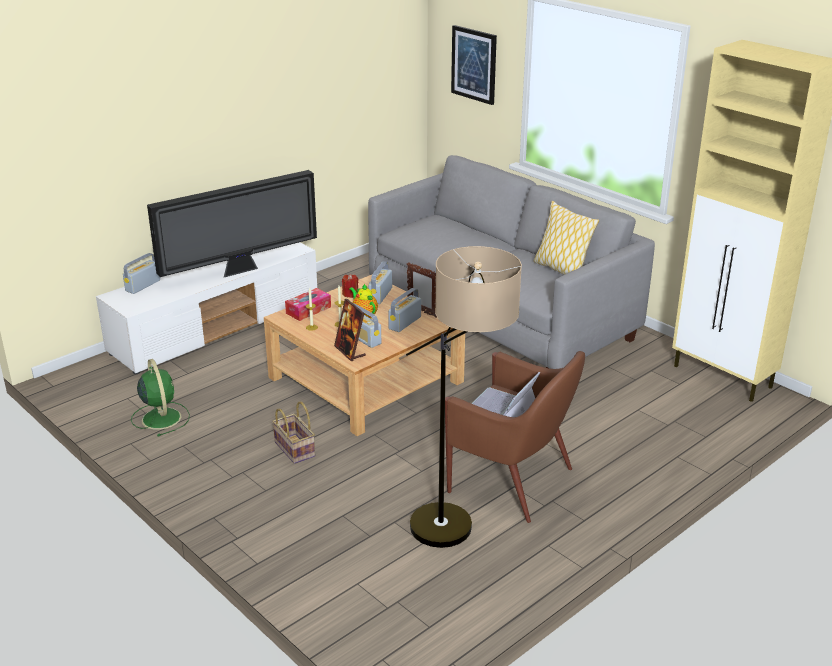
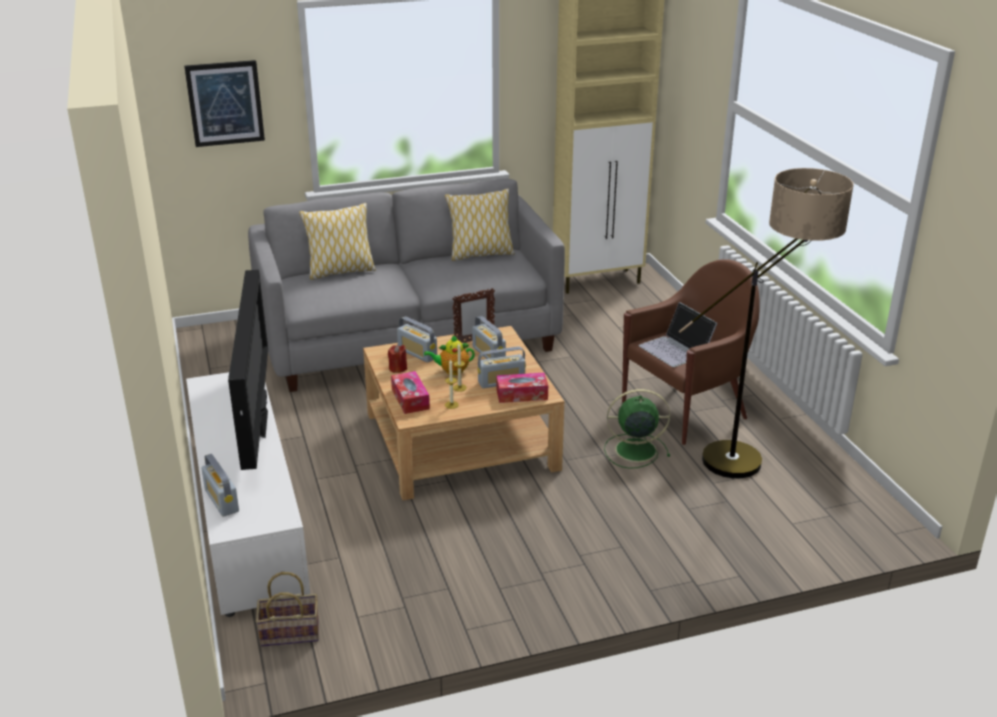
camera: 65 degrees left, 0 degrees up
(161, 417) = (426, 595): green fan -> green fan (633, 450)
(296, 449) = (560, 512): basket -> basket (291, 632)
(350, 351) = (522, 394): picture frame -> tissue box
(463, 228) = (340, 272): none -> pillow

